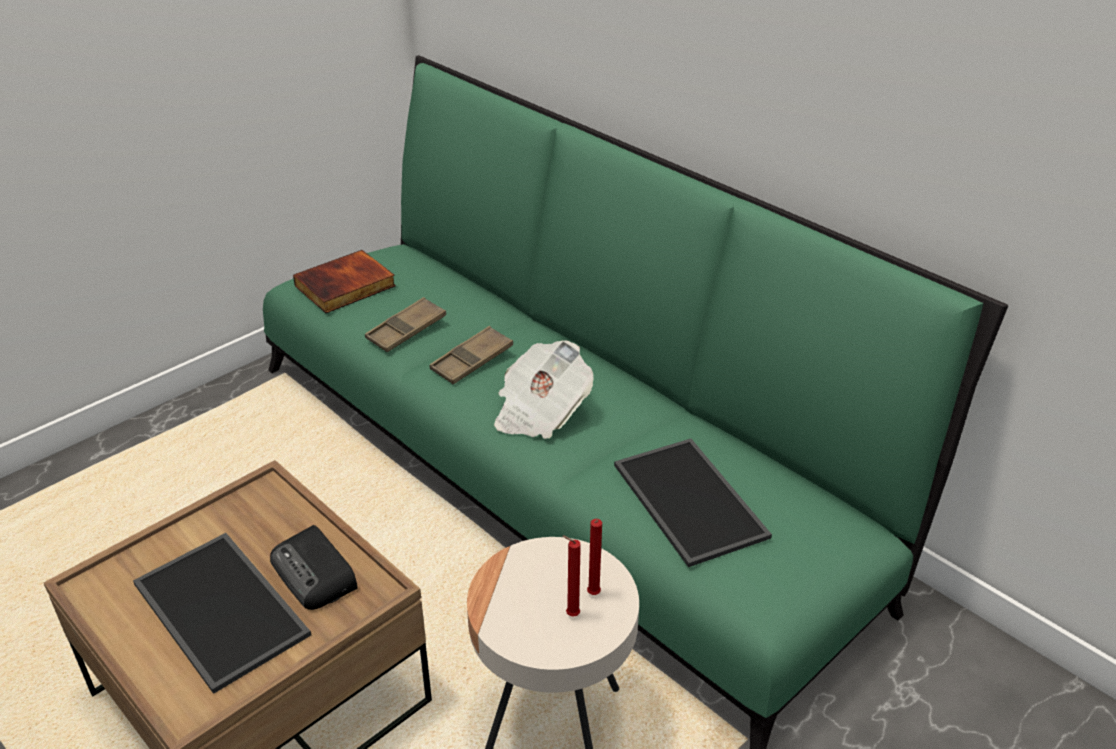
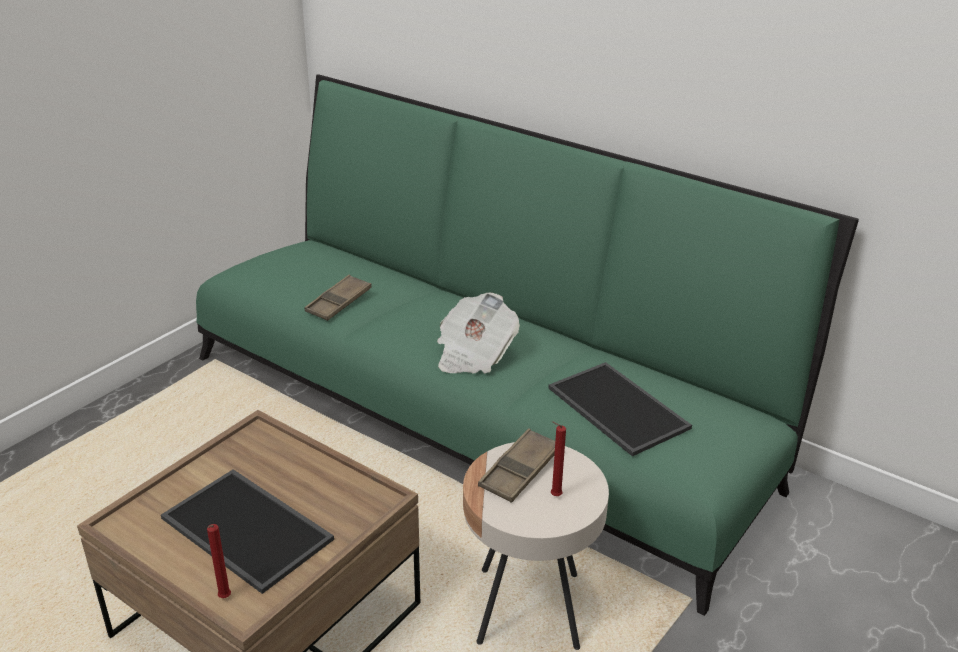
camera: 10 degrees left, 5 degrees down
(315, 574) = (322, 493): radio -> none
(345, 287) = (274, 273): book -> none
(472, 360) = (403, 321): brown tray -> brown tray (520, 471)
(593, 595) = (568, 480): red candle -> red candle (224, 599)

